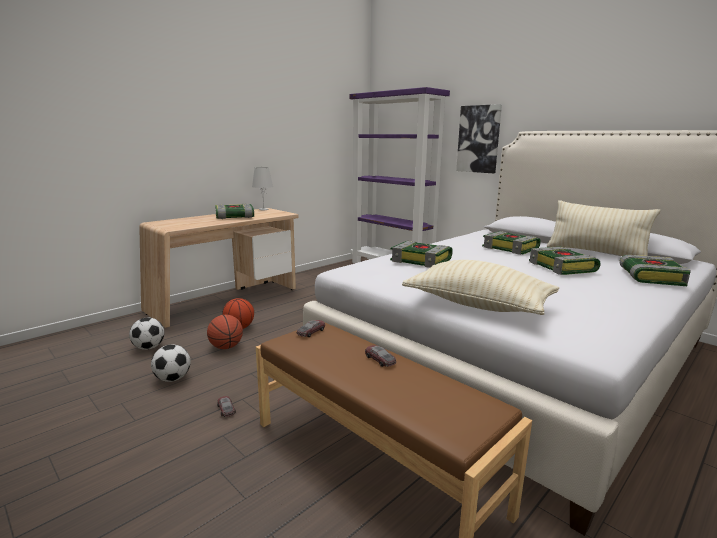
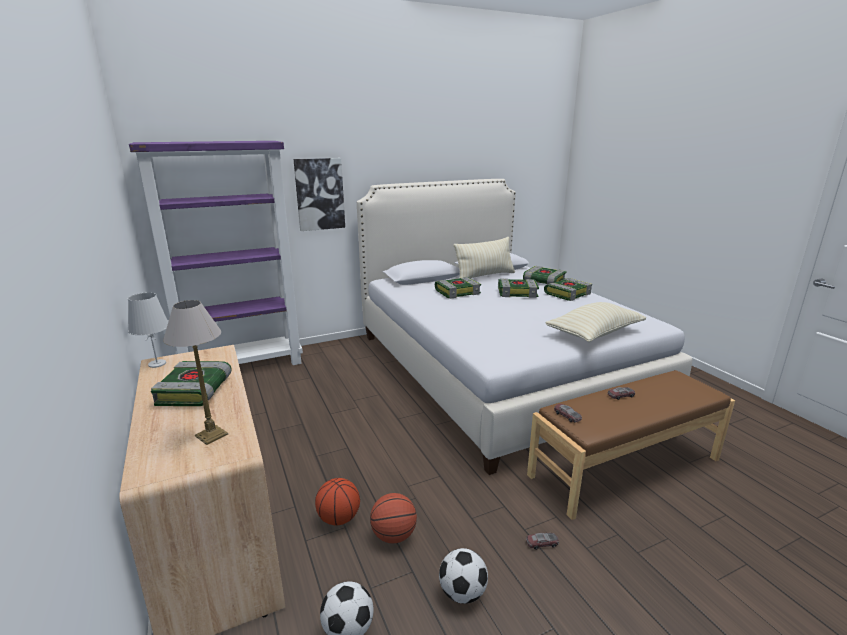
camera: 70 degrees left, 5 degrees up
(188, 224) = (211, 435): none -> table lamp
(422, 260) = (485, 326): book -> book (567, 294)

